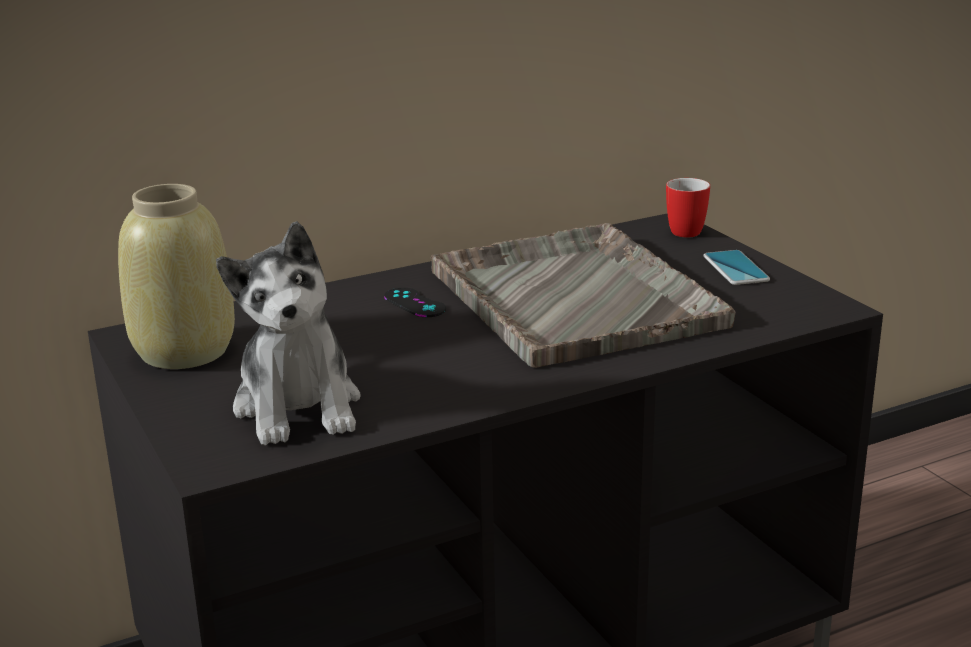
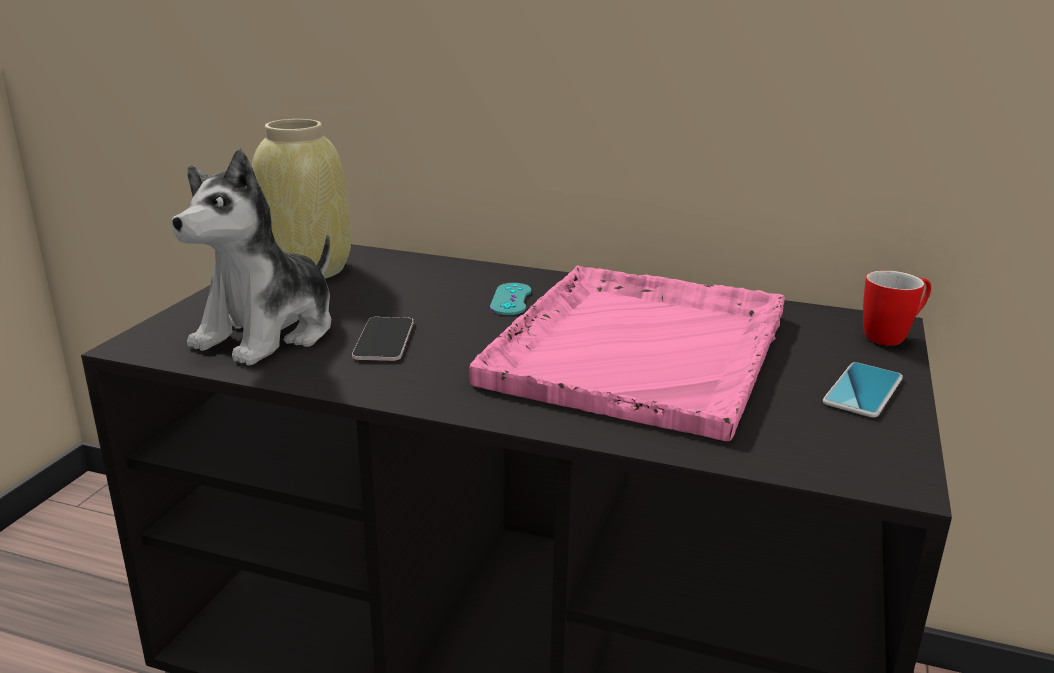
camera: 45 degrees right, 0 degrees up
(400, 370) = (384, 340): none -> phone
(414, 303) = (511, 299): black game controller -> turquoise game controller
(573, 297) = (641, 347): grey tray -> pink tray

